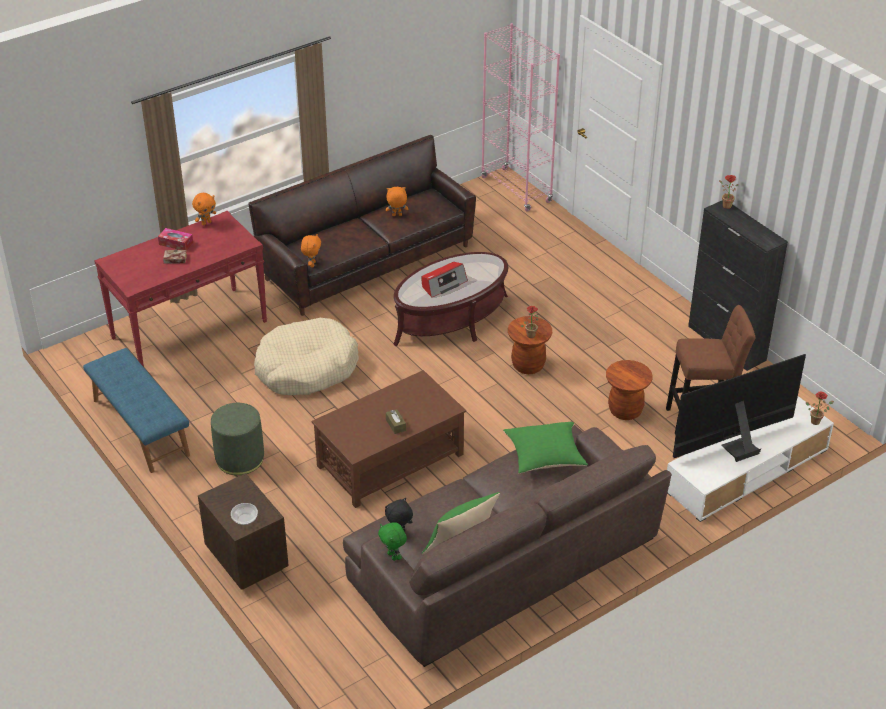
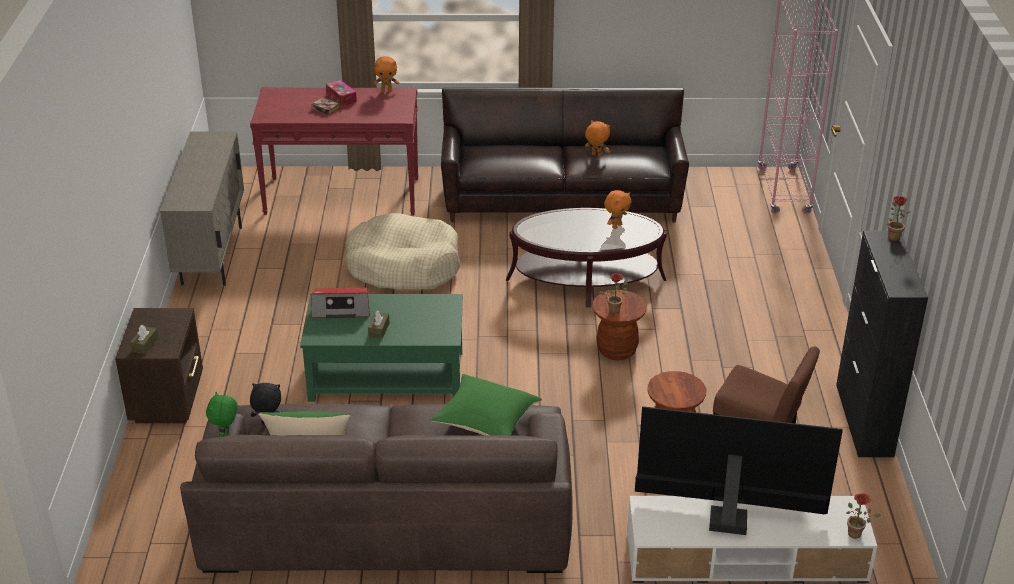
camera: 35 degrees right, 5 degrees down
(140, 427) = (212, 255): blue bench -> beige cabinet
(240, 458) = (260, 315): green ottoman -> none
(245, 519) = (145, 345): bowl -> brown tissue box
(312, 264) = (470, 168): orange plush toy -> orange plush toy (616, 226)
(389, 460) = (386, 375): brown coffee table -> green coffee table
(443, 284) = (575, 230): radio -> radio (341, 309)

